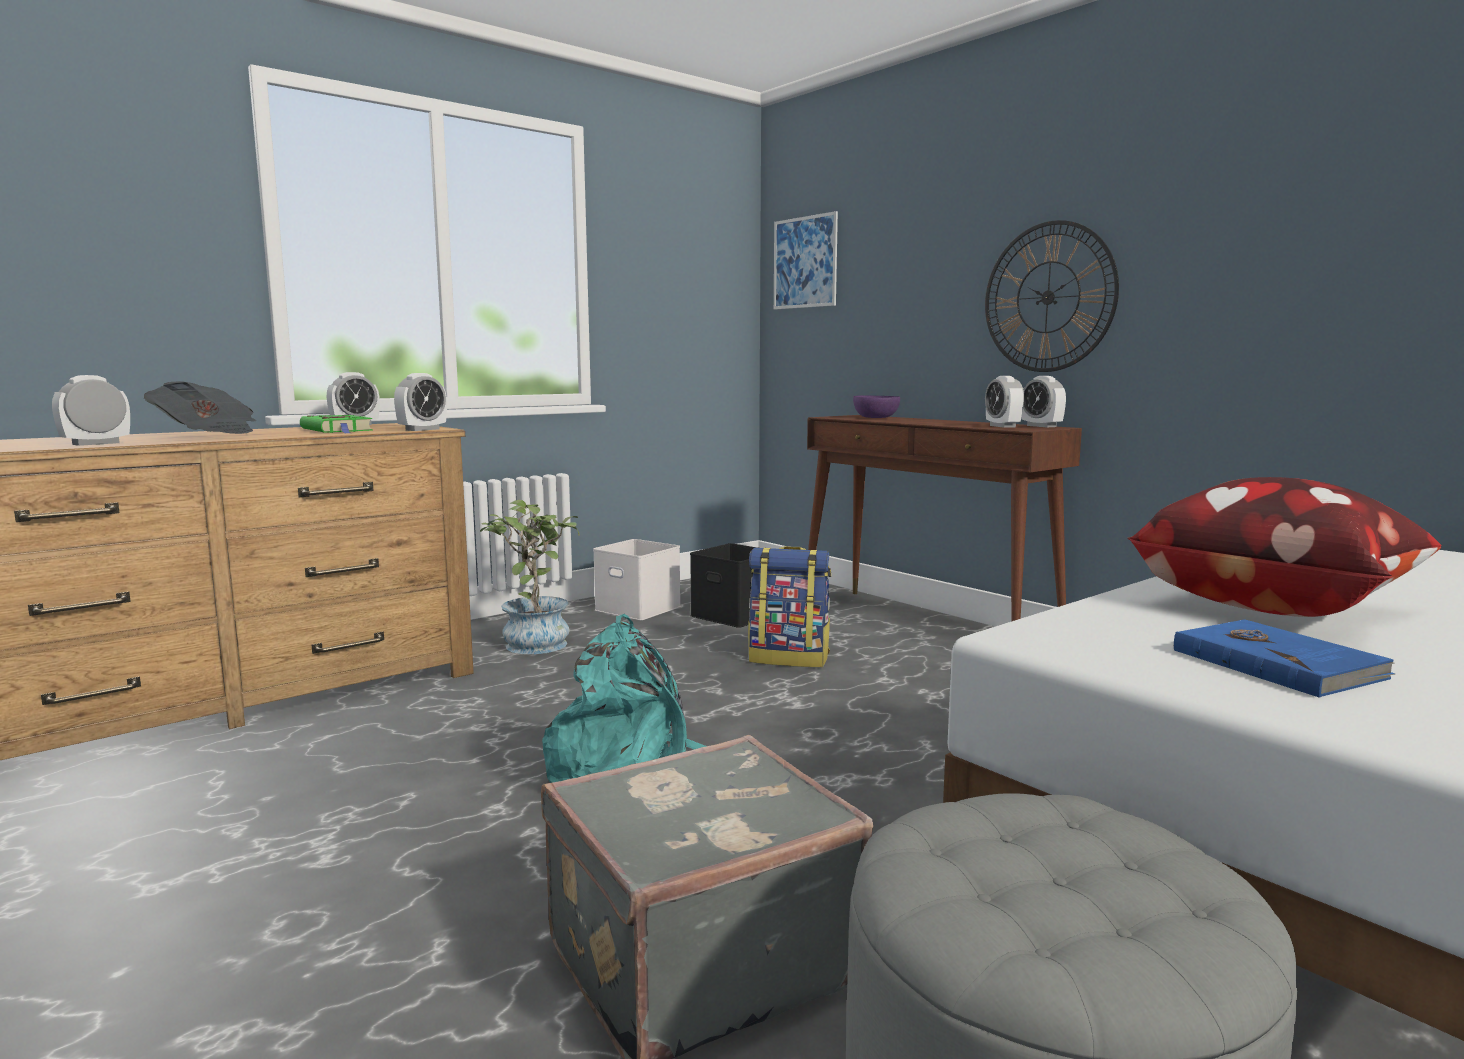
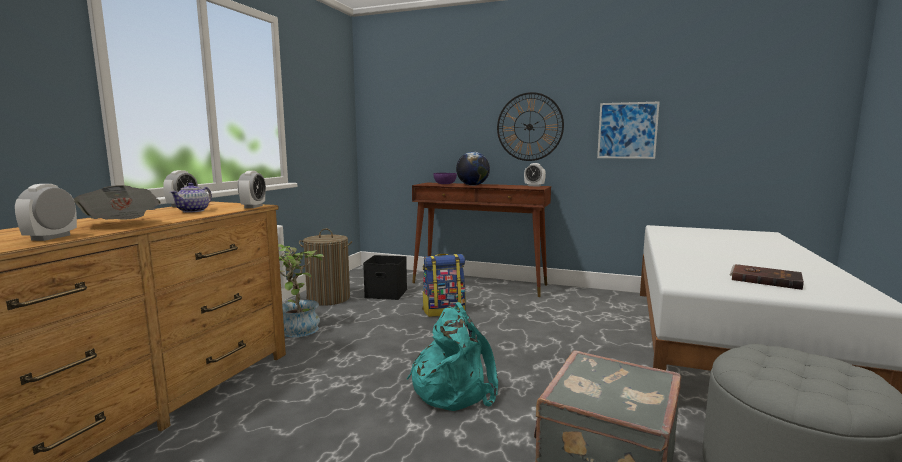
camera: 30 degrees left, 0 degrees up
(337, 430) = (194, 211): green book -> teapot
(636, 608) = (328, 298): white storage box -> laundry basket
(805, 262) = (387, 102): picture -> picture (627, 130)
(915, 421) = (472, 185): none -> globe
(1002, 426) = (520, 186): alarm clock -> none
(1272, 606) = (713, 257): pillow -> none
(1277, 663) = (765, 279): blue book -> brown book

